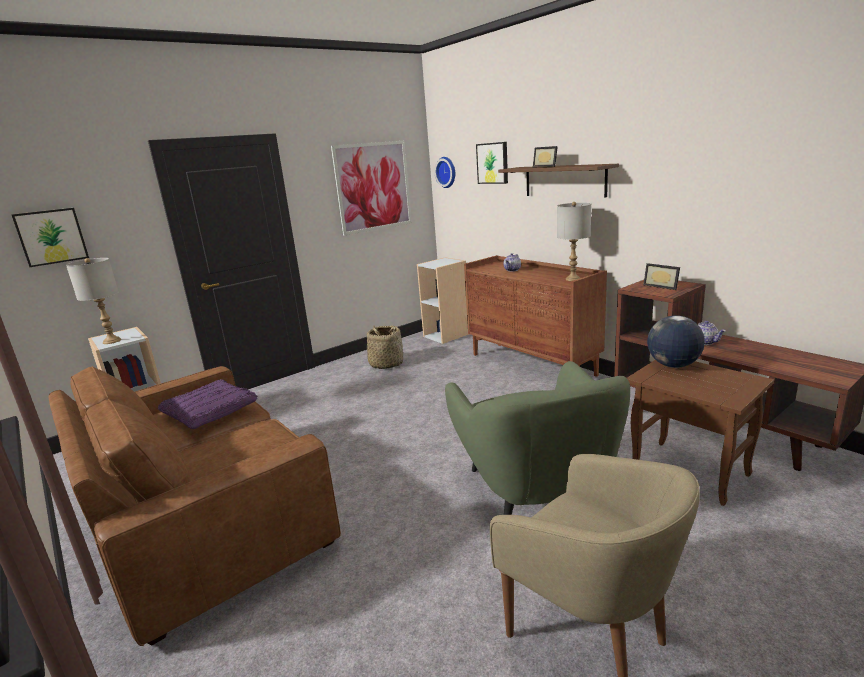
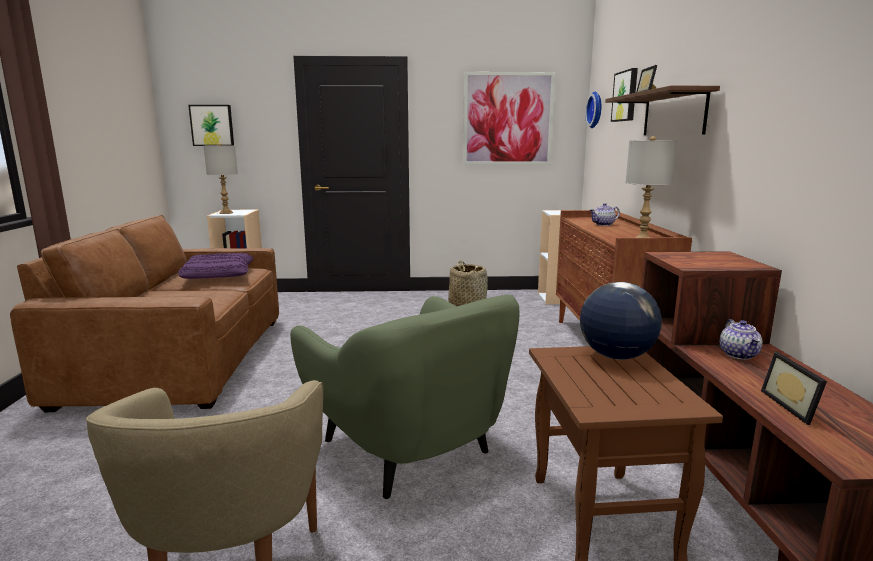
camera: 35 degrees right, 5 degrees down
(534, 489) = (408, 448): green armchair -> green armchair turned 60 degrees counterclockwise
(662, 286) = (709, 260): picture frame -> picture frame (794, 407)

